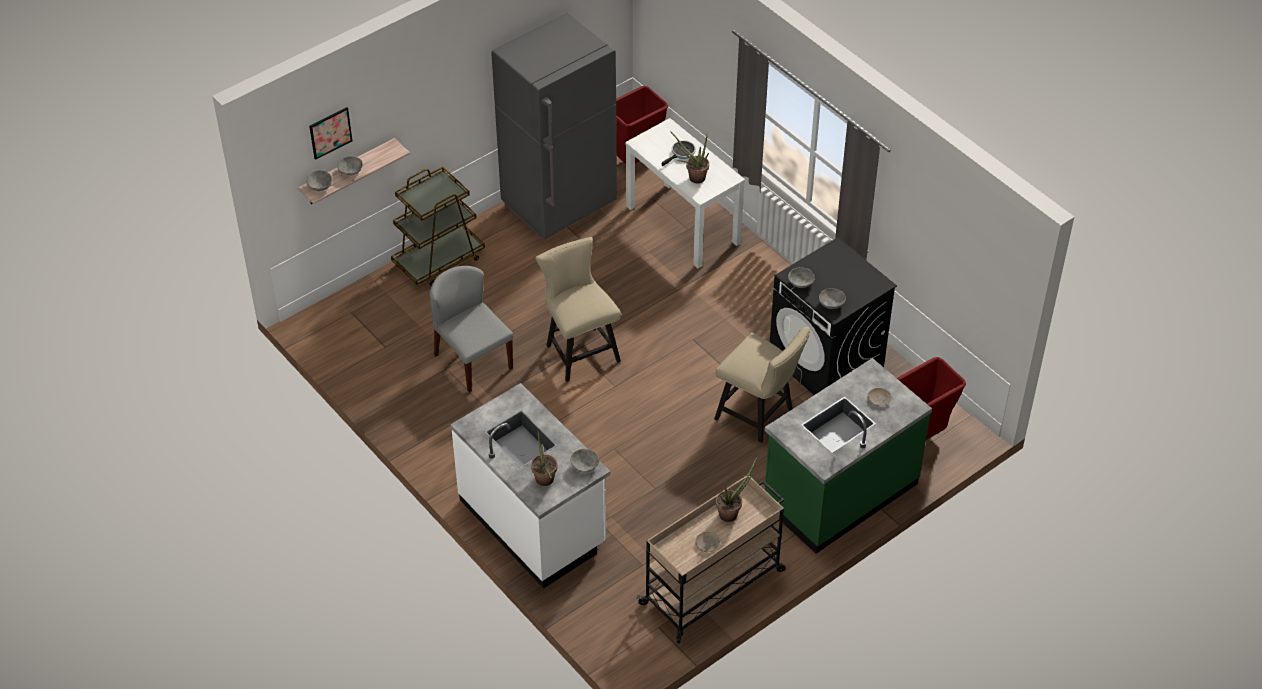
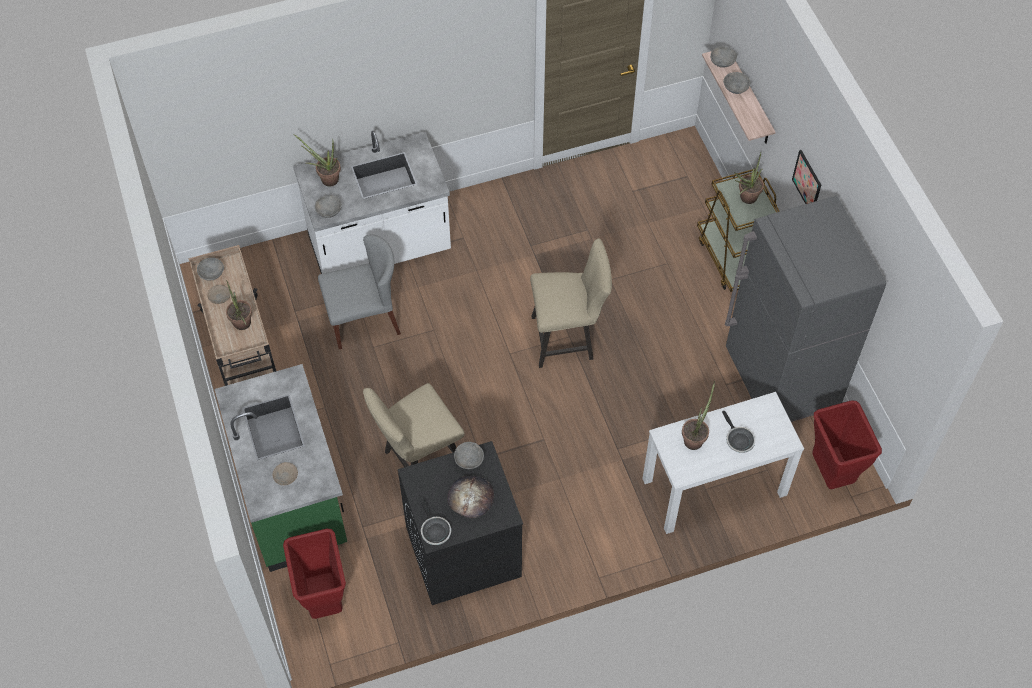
camera: 110 degrees right, 10 degrees up
(330, 132) = (752, 45): picture -> picture (807, 181)
(431, 195) = (745, 199): none -> potted plant
(473, 361) = (588, 251): grey chair -> grey chair (364, 319)
(832, 304) = (426, 478): grey bowl -> grey bowl (211, 274)
(833, 272) = (471, 497): none -> bread
(874, 285) = (434, 530): none -> frying pan

